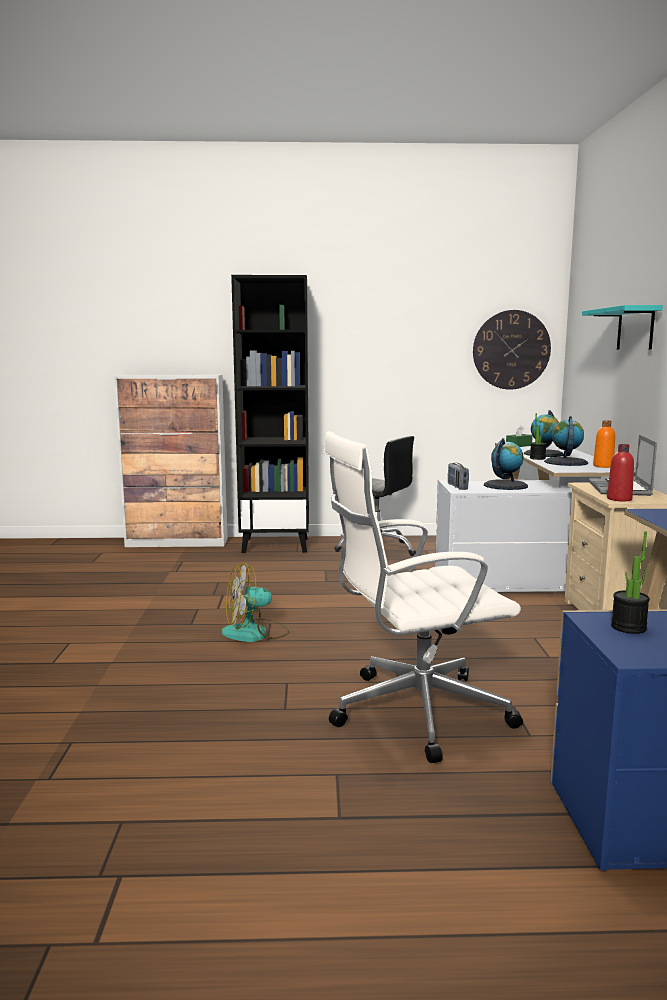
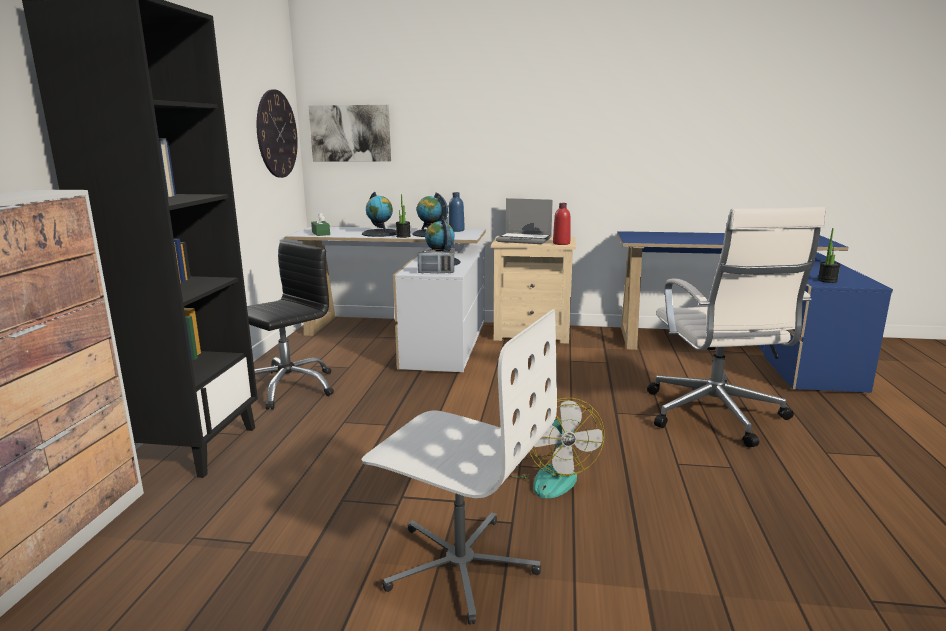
camera: 80 degrees left, 5 degrees up
(148, 614) = (460, 564): none -> white office chair
(583, 350) = (350, 133): none -> picture
(603, 466) = (456, 230): orange bottle -> blue bottle
(635, 329) = (458, 115): turquoise shelf -> none

